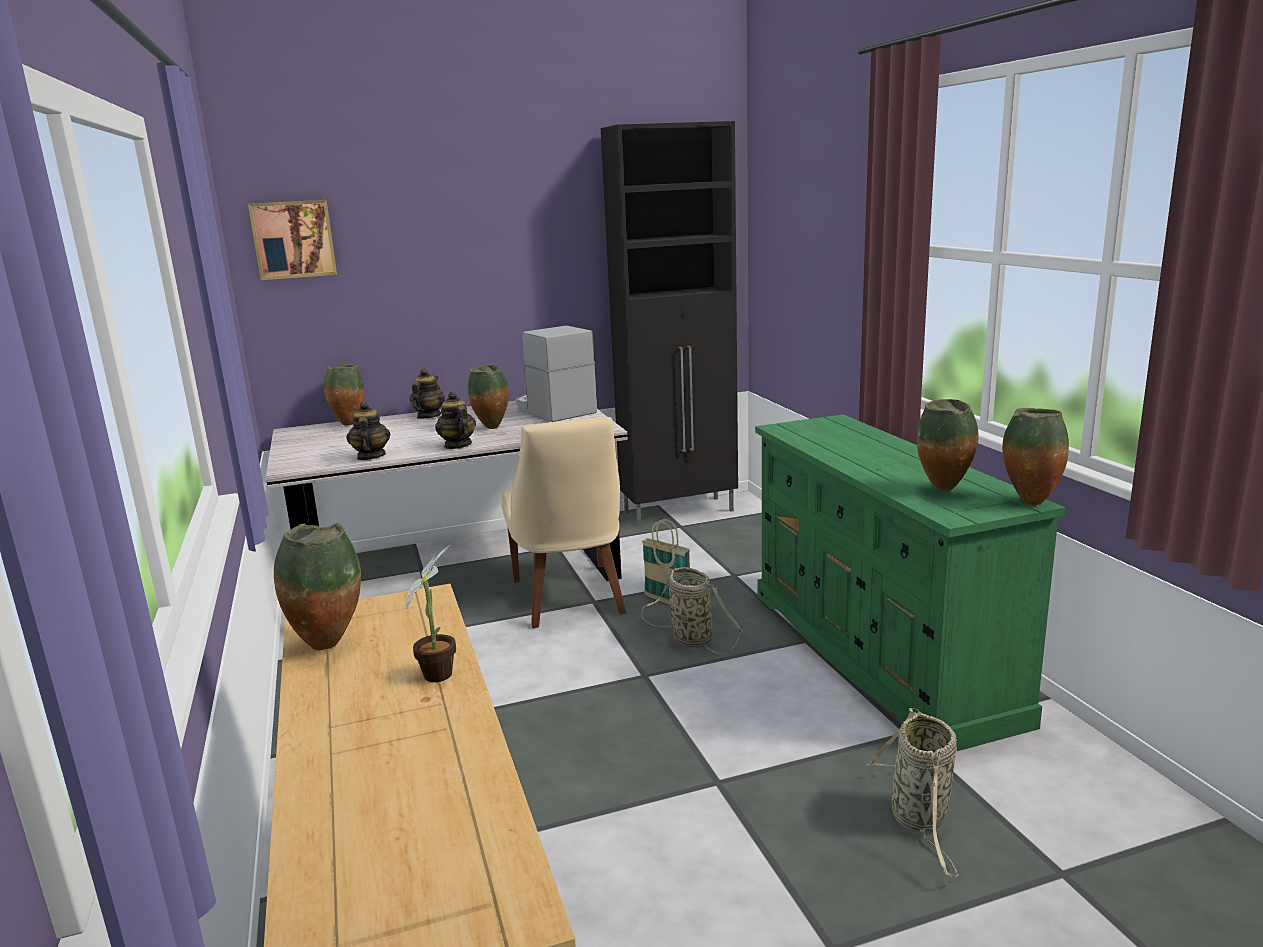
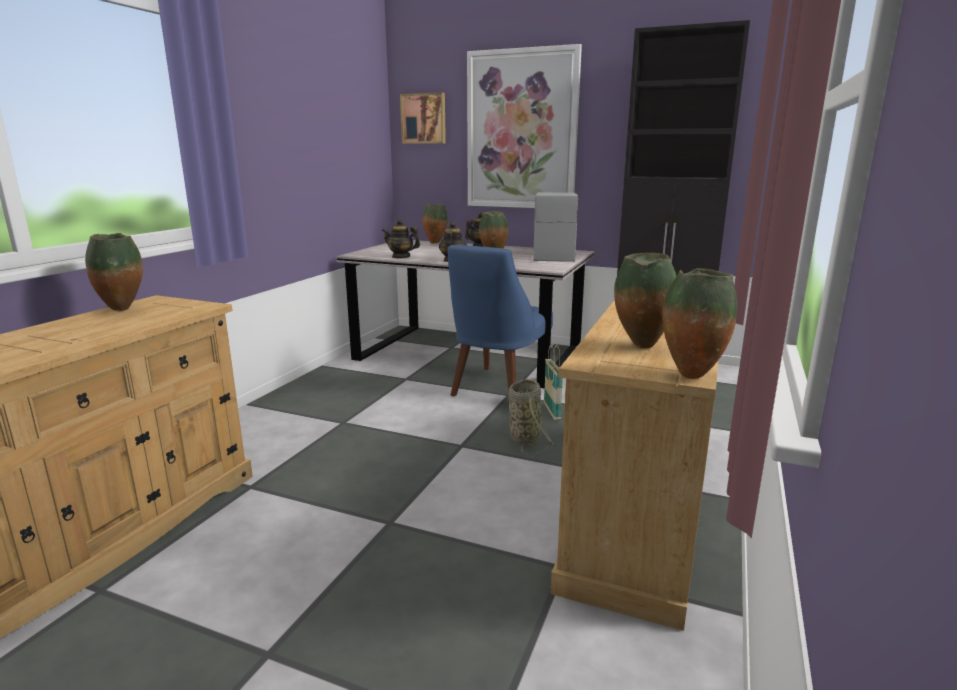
camera: 40 degrees right, 0 degrees up
(370, 456) = (401, 257): teapot -> teapot turned 105 degrees counterclockwise
(440, 672) = (110, 332): potted plant -> none
(457, 248) = (521, 130): none -> picture
(569, 599) = (497, 389): beige chair -> blue chair
(879, 654) = (642, 507): green dresser -> beige dresser
(920, 820) = (460, 625): basket -> none

